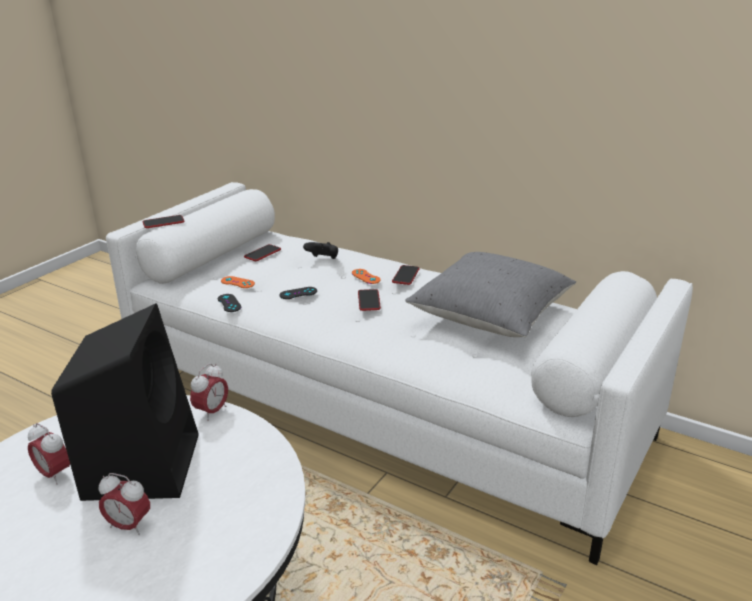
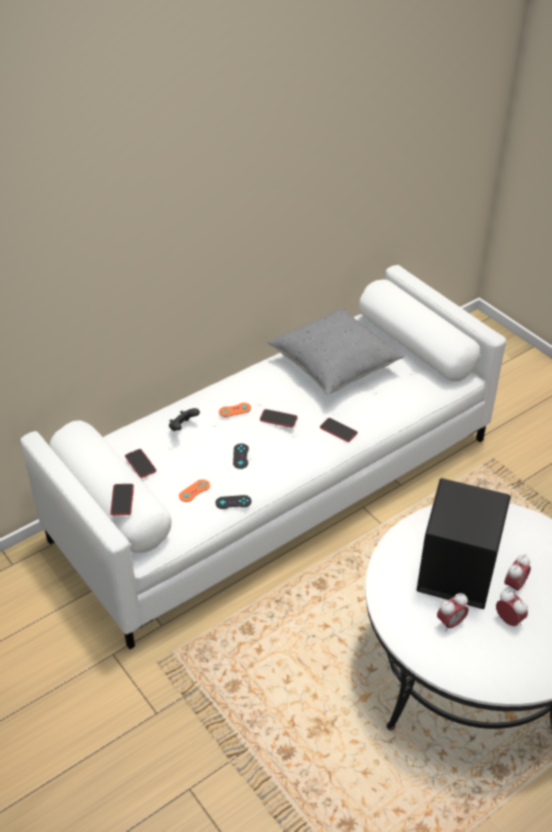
camera: 70 degrees left, 15 degrees up
(212, 412) = (406, 532): alarm clock -> alarm clock (509, 620)
(406, 275) = (247, 387): phone -> phone (338, 430)

